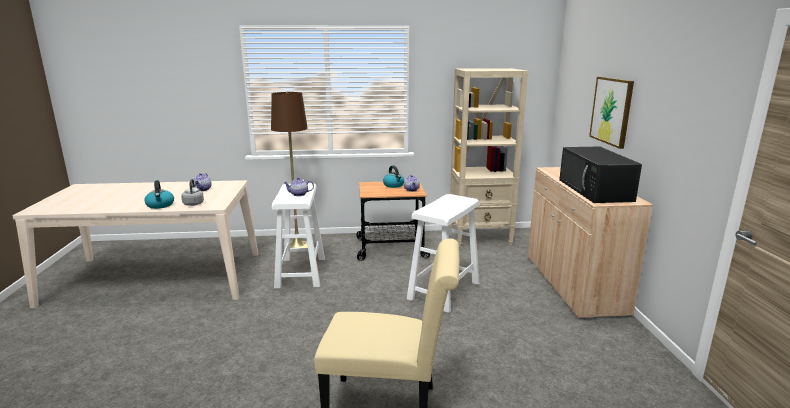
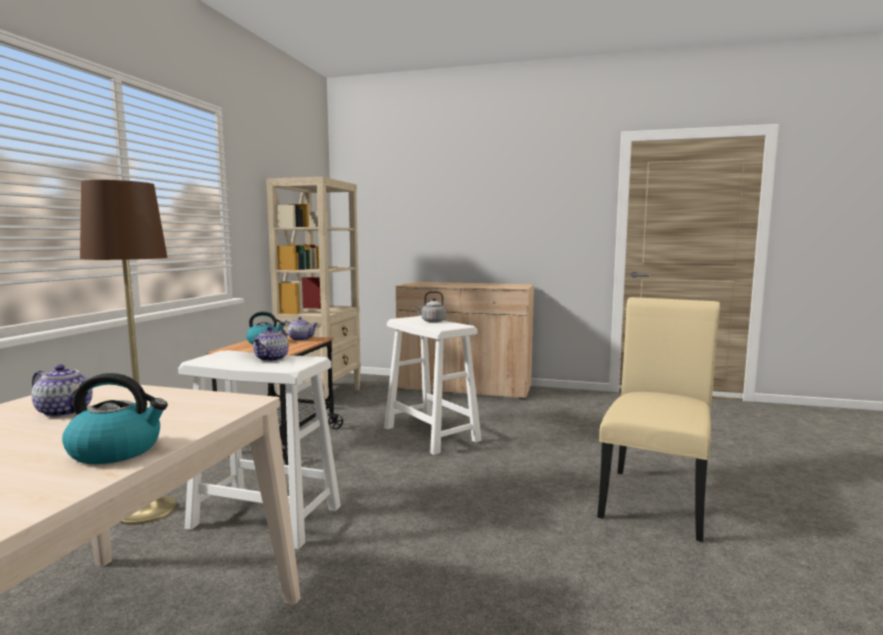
camera: 70 degrees left, 10 degrees down
(193, 203) = (180, 418): grey kettle -> grey kettle (432, 321)
(595, 190) = (488, 285): black microwave -> none
(611, 111) = (449, 220): picture -> none

